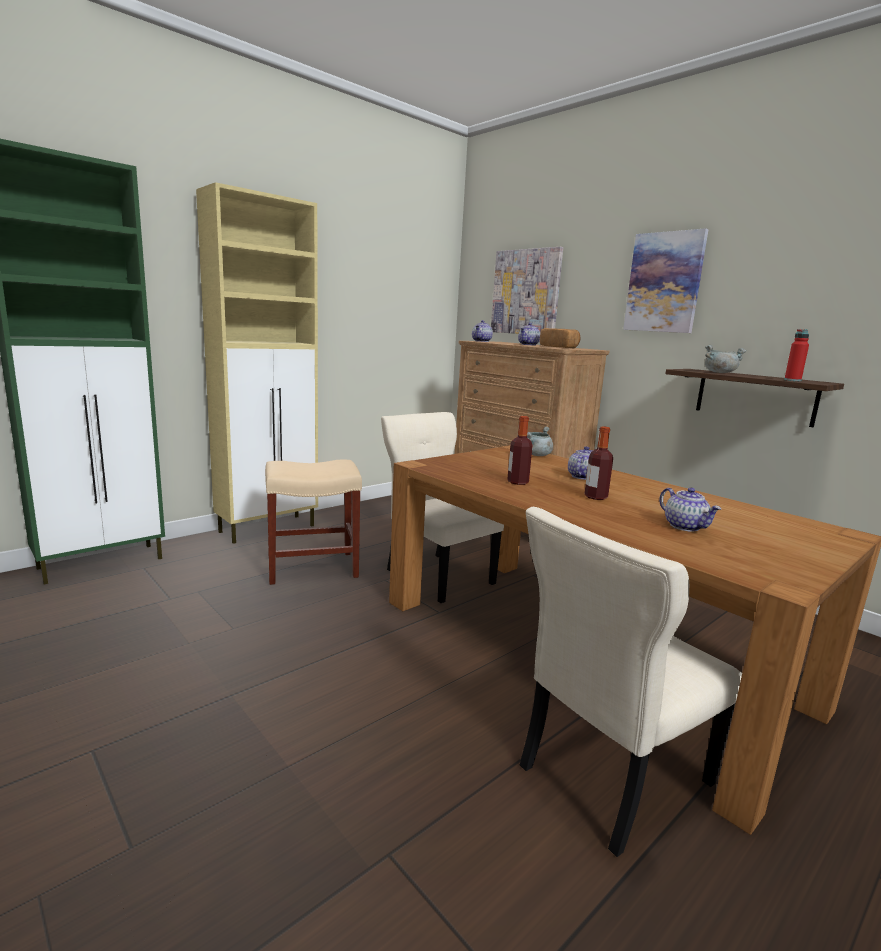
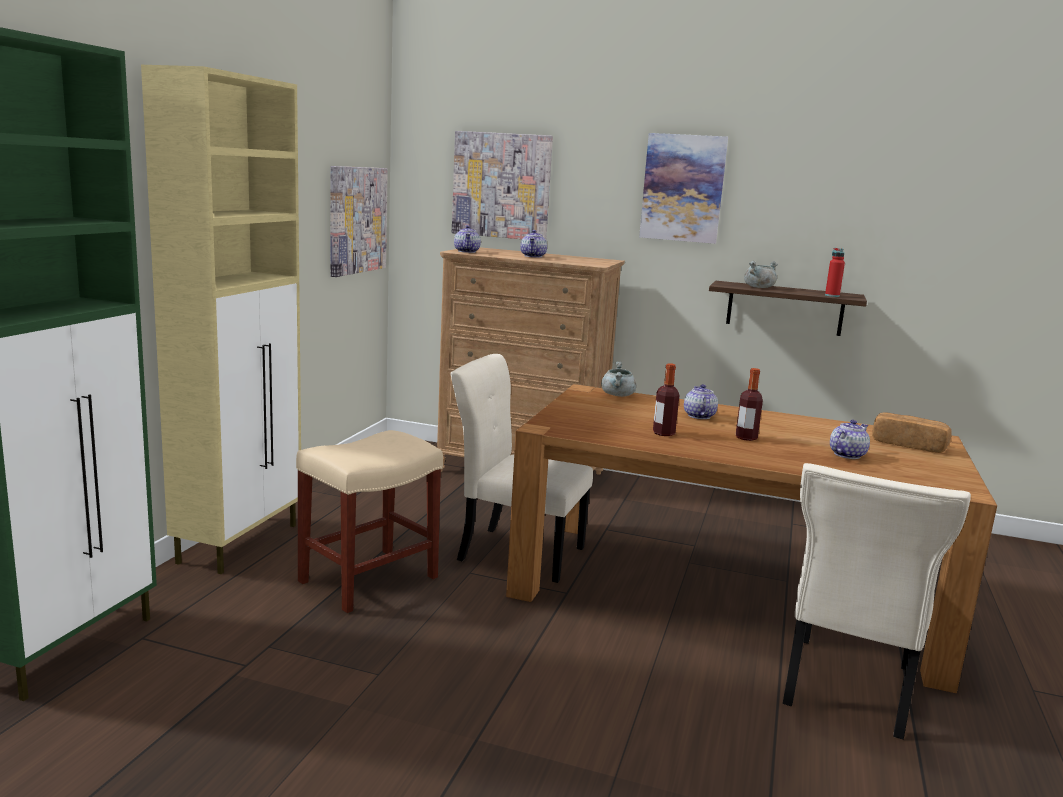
camera: 30 degrees left, 0 degrees up
(418, 320) = (357, 220): none -> picture
(559, 347) = (578, 260): bread -> bread (908, 445)
(685, 526) = (847, 454): teapot -> teapot turned 75 degrees counterclockwise

